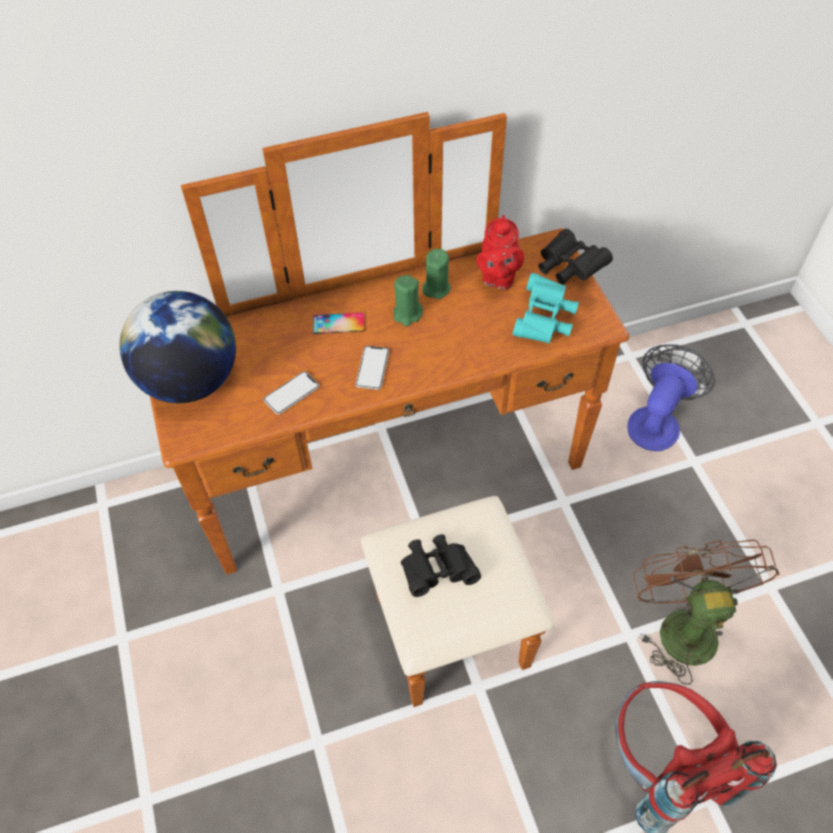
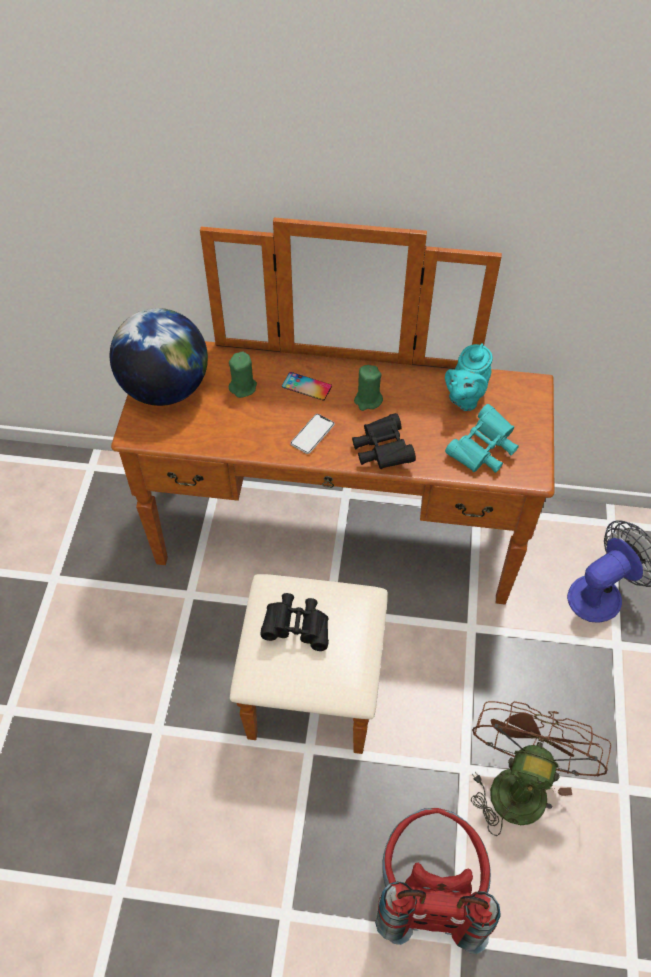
camera: 25 degrees right, 0 degrees up
(291, 393) = (236, 429): phone -> none
(436, 288) = (405, 387): green candle -> green candle (243, 387)
(497, 277) = (464, 397): red teapot -> turquoise teapot
(568, 268) = (534, 412): black binoculars -> black binoculars (382, 451)

